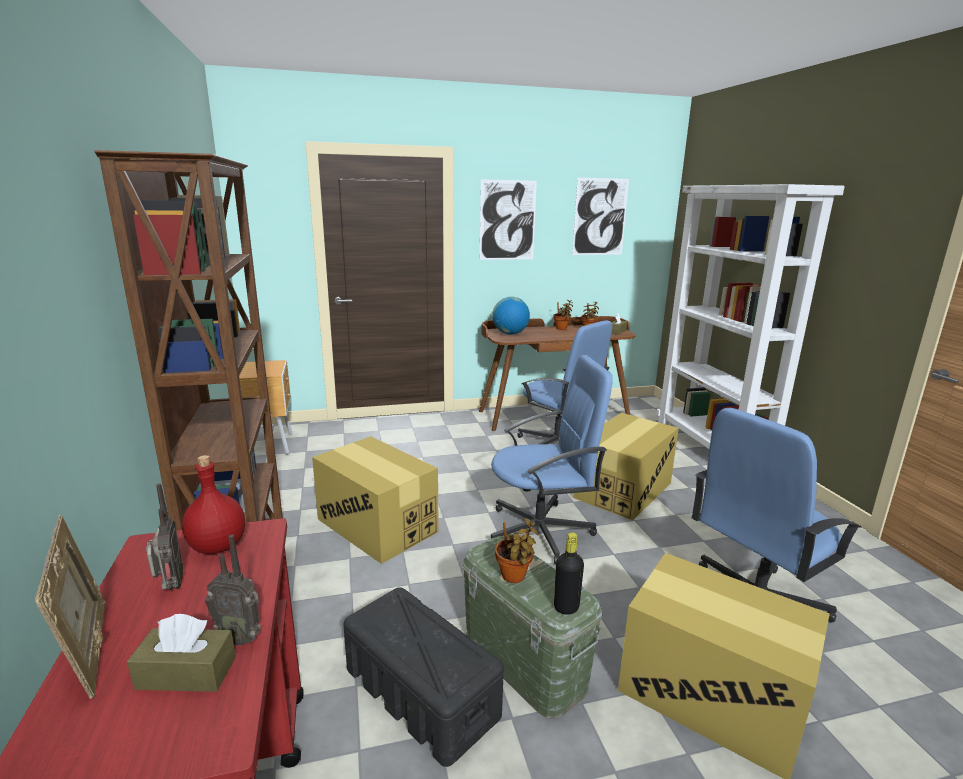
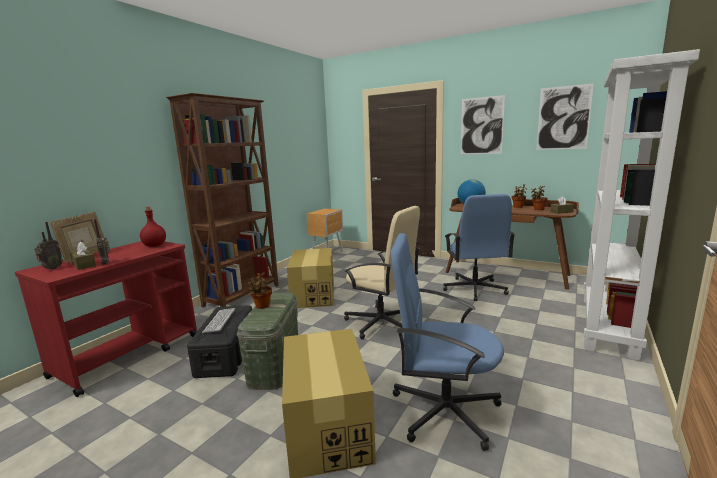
camera: 45 degrees right, 5 degrees down
(170, 587) = (125, 250): radio -> radio (51, 269)
(410, 640) = (219, 321): none -> keyboard
(541, 531) = (382, 323): blue office chair -> beige office chair
(566, 607) = (254, 322): black bottle -> none
(623, 490) = (474, 323): cardboard box -> none

